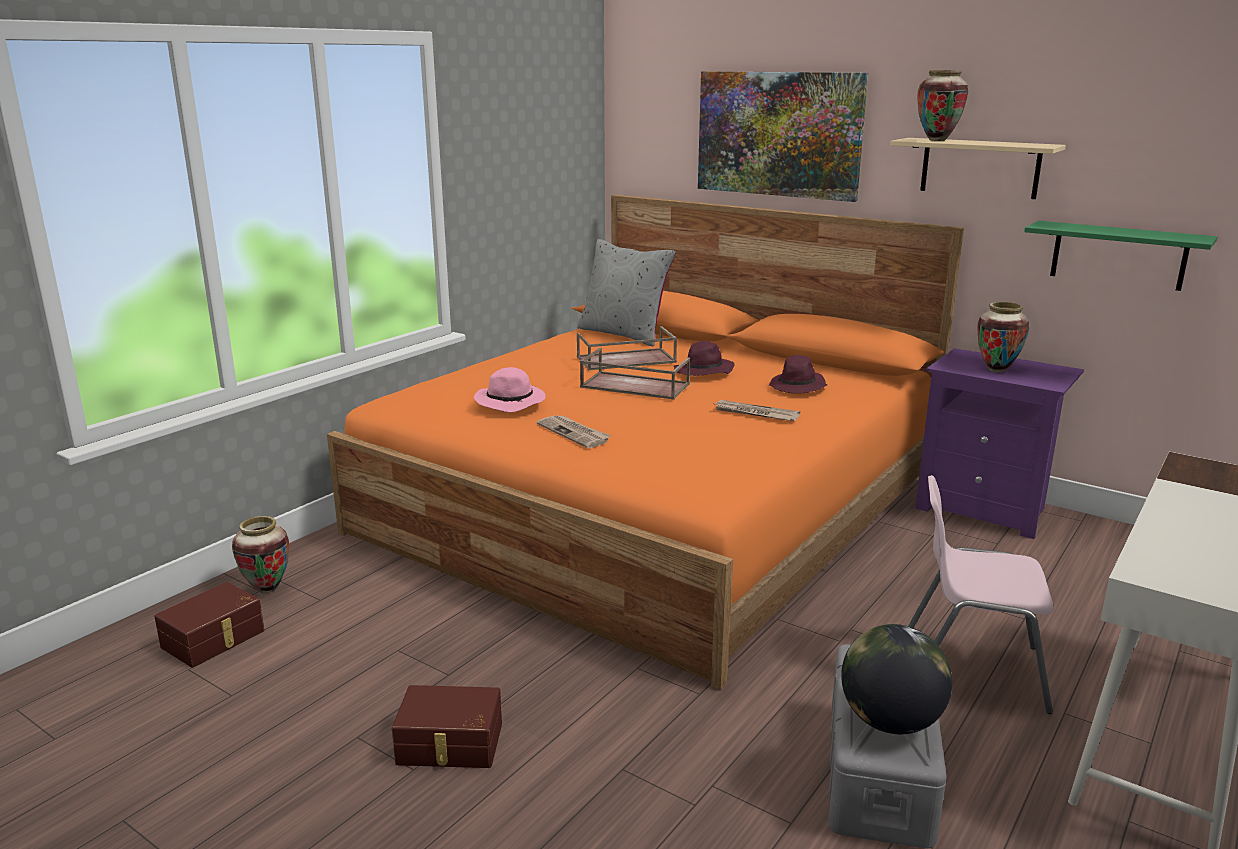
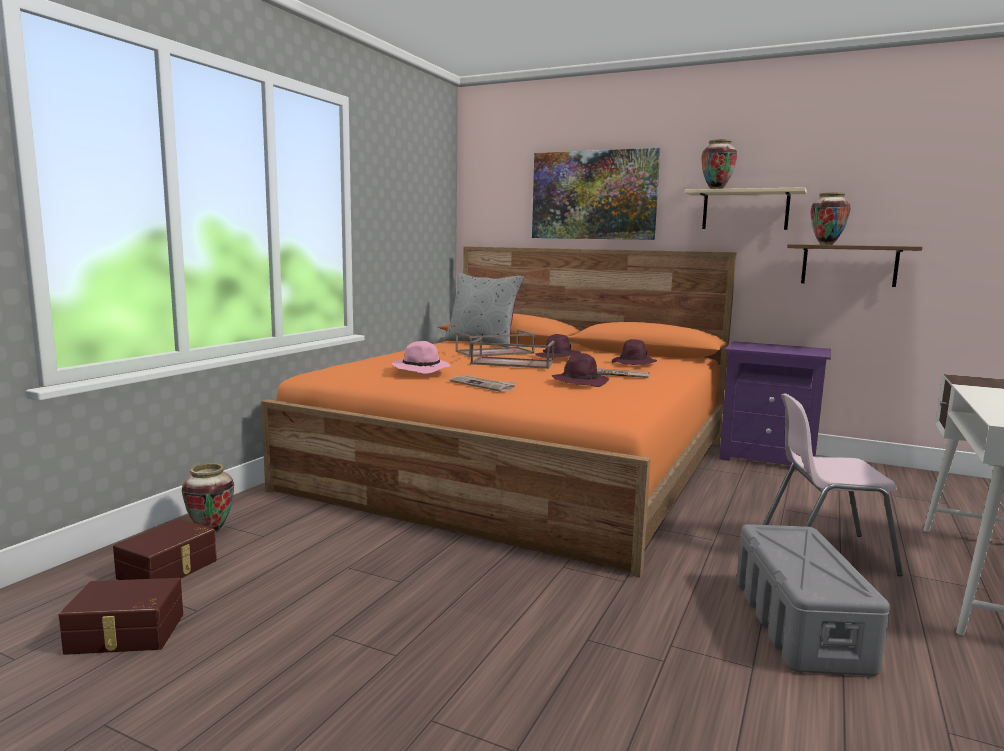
camera: 10 degrees left, 10 degrees down
(449, 745) = (423, 633): brown storage box -> brown storage box (125, 634)
(700, 428) = (580, 382): none -> purple hat
(890, 722) = (820, 570): globe -> none
(997, 370) = (774, 349): vase -> vase (826, 244)
(1118, 255) = (849, 265): green shelf -> brown shelf

